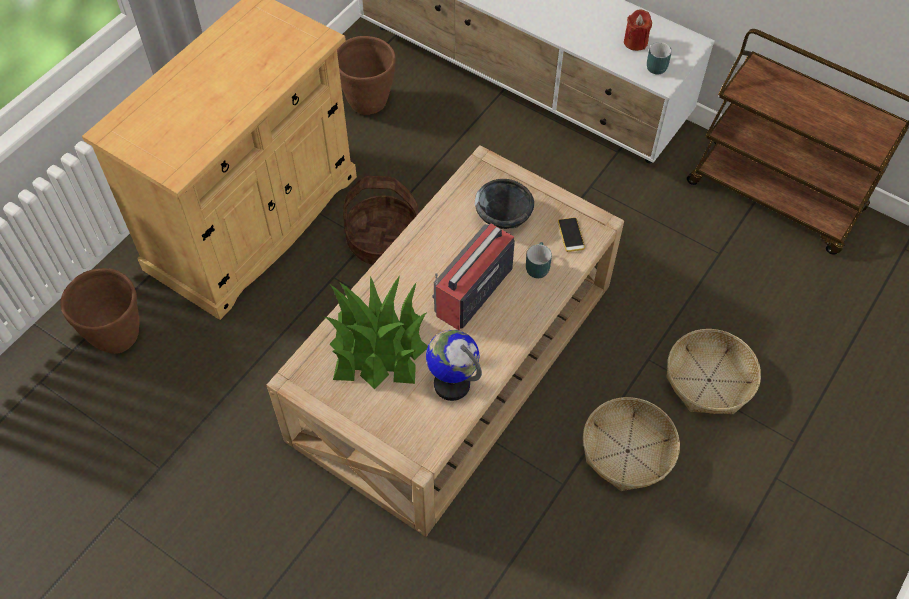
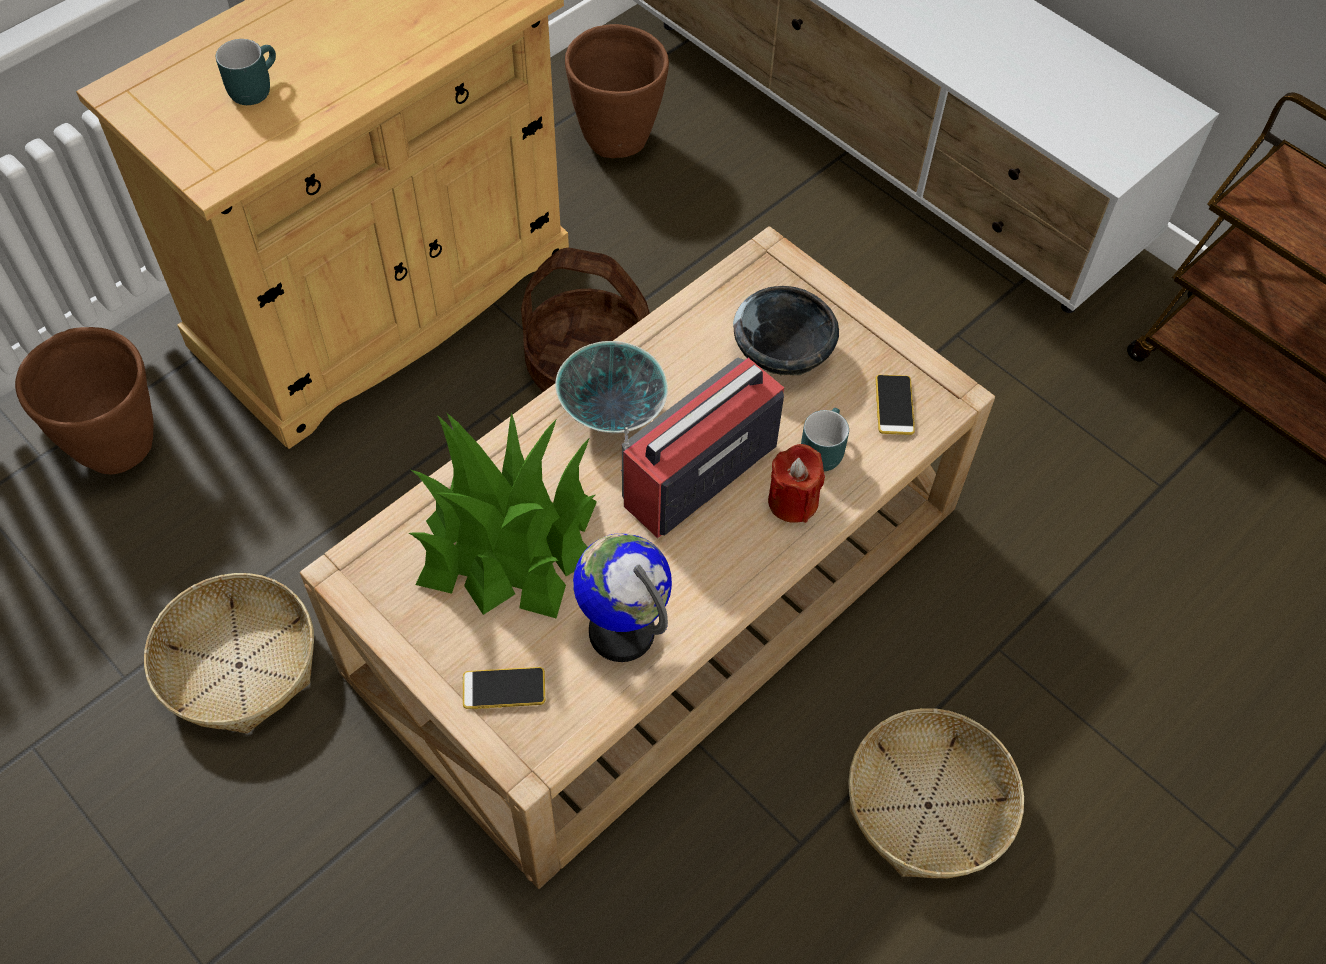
camera: 10 degrees right, 0 degrees up
(396, 426) = (504, 688): none -> phone
(416, 266) = (611, 412): none -> bowl
(635, 42) = (1077, 95): red candle -> red candle (793, 501)
(656, 65) = (1106, 138): turquoise mug -> turquoise mug (253, 87)
(708, 380) = (1099, 705): basket -> basket (239, 664)

